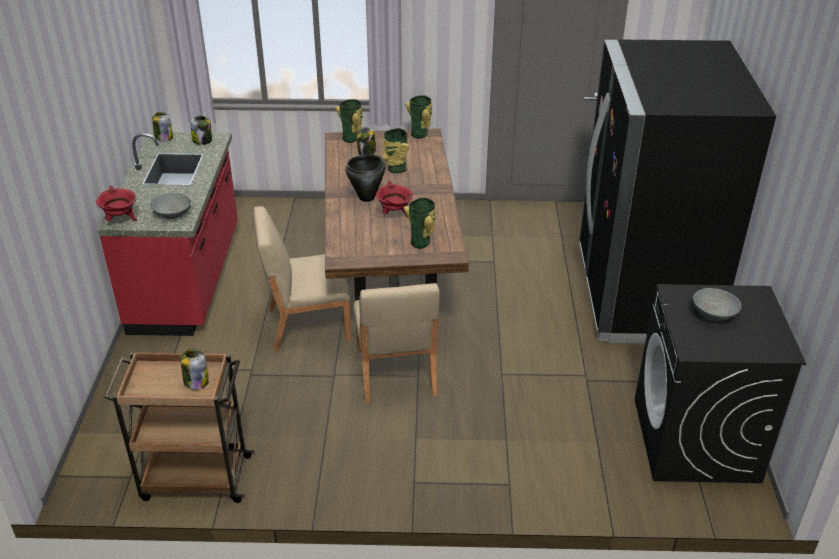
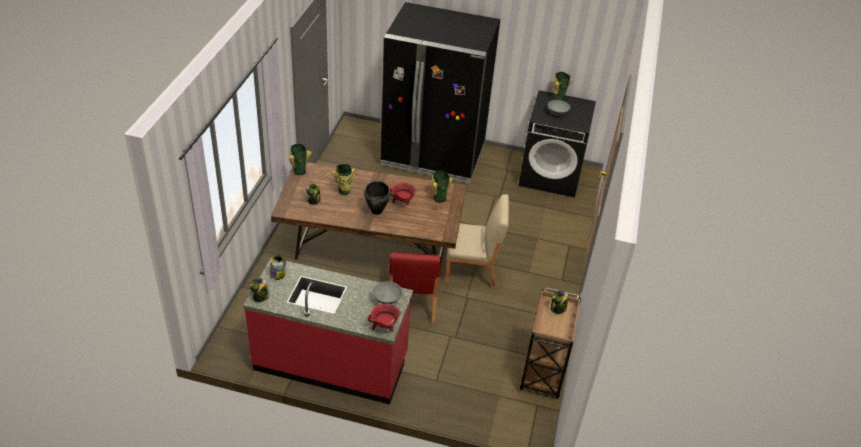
camera: 80 degrees left, 5 degrees up
(307, 324) = (411, 302): beige chair -> red chair
(352, 138) = (287, 204): vase -> vase (558, 97)

